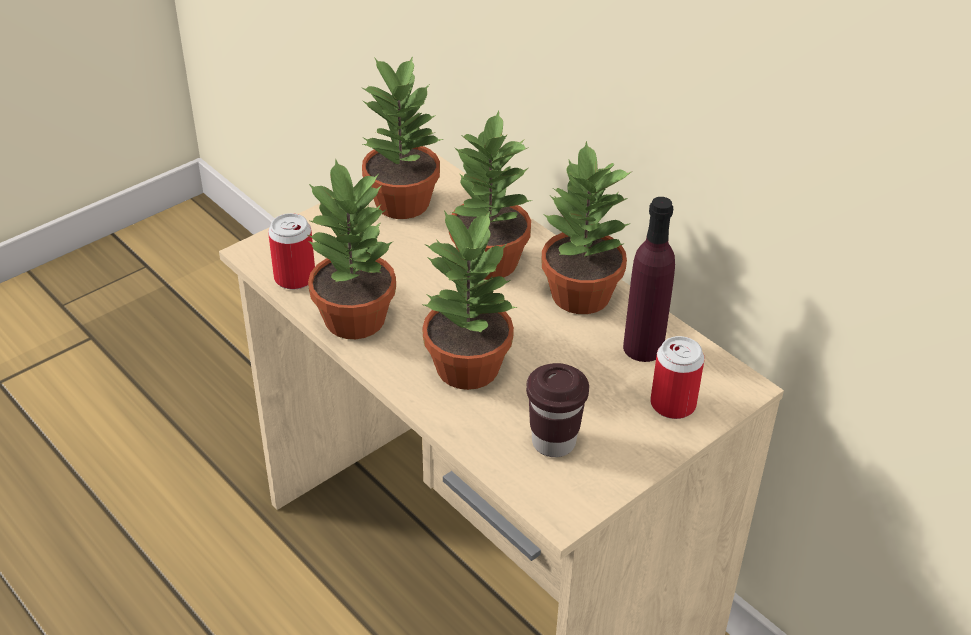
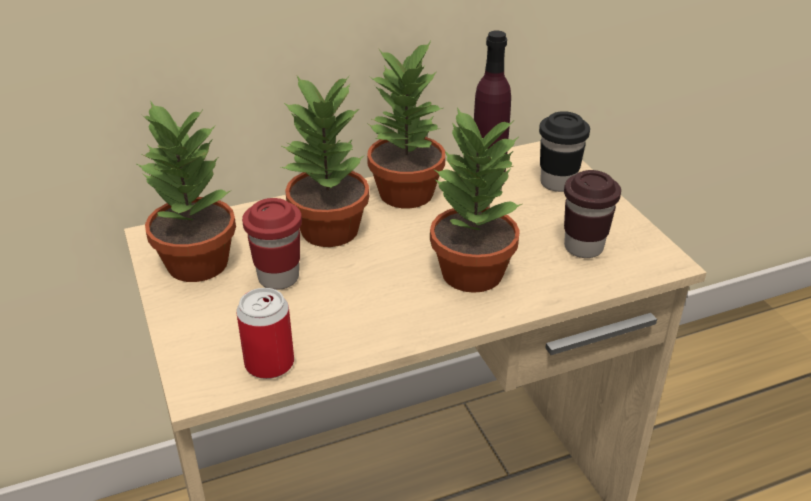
camera: 70 degrees left, 5 degrees down
(356, 318) = (364, 329): potted plant -> none
(403, 251) = (278, 278): none -> red cup
(673, 404) = (557, 183): can -> black cup

